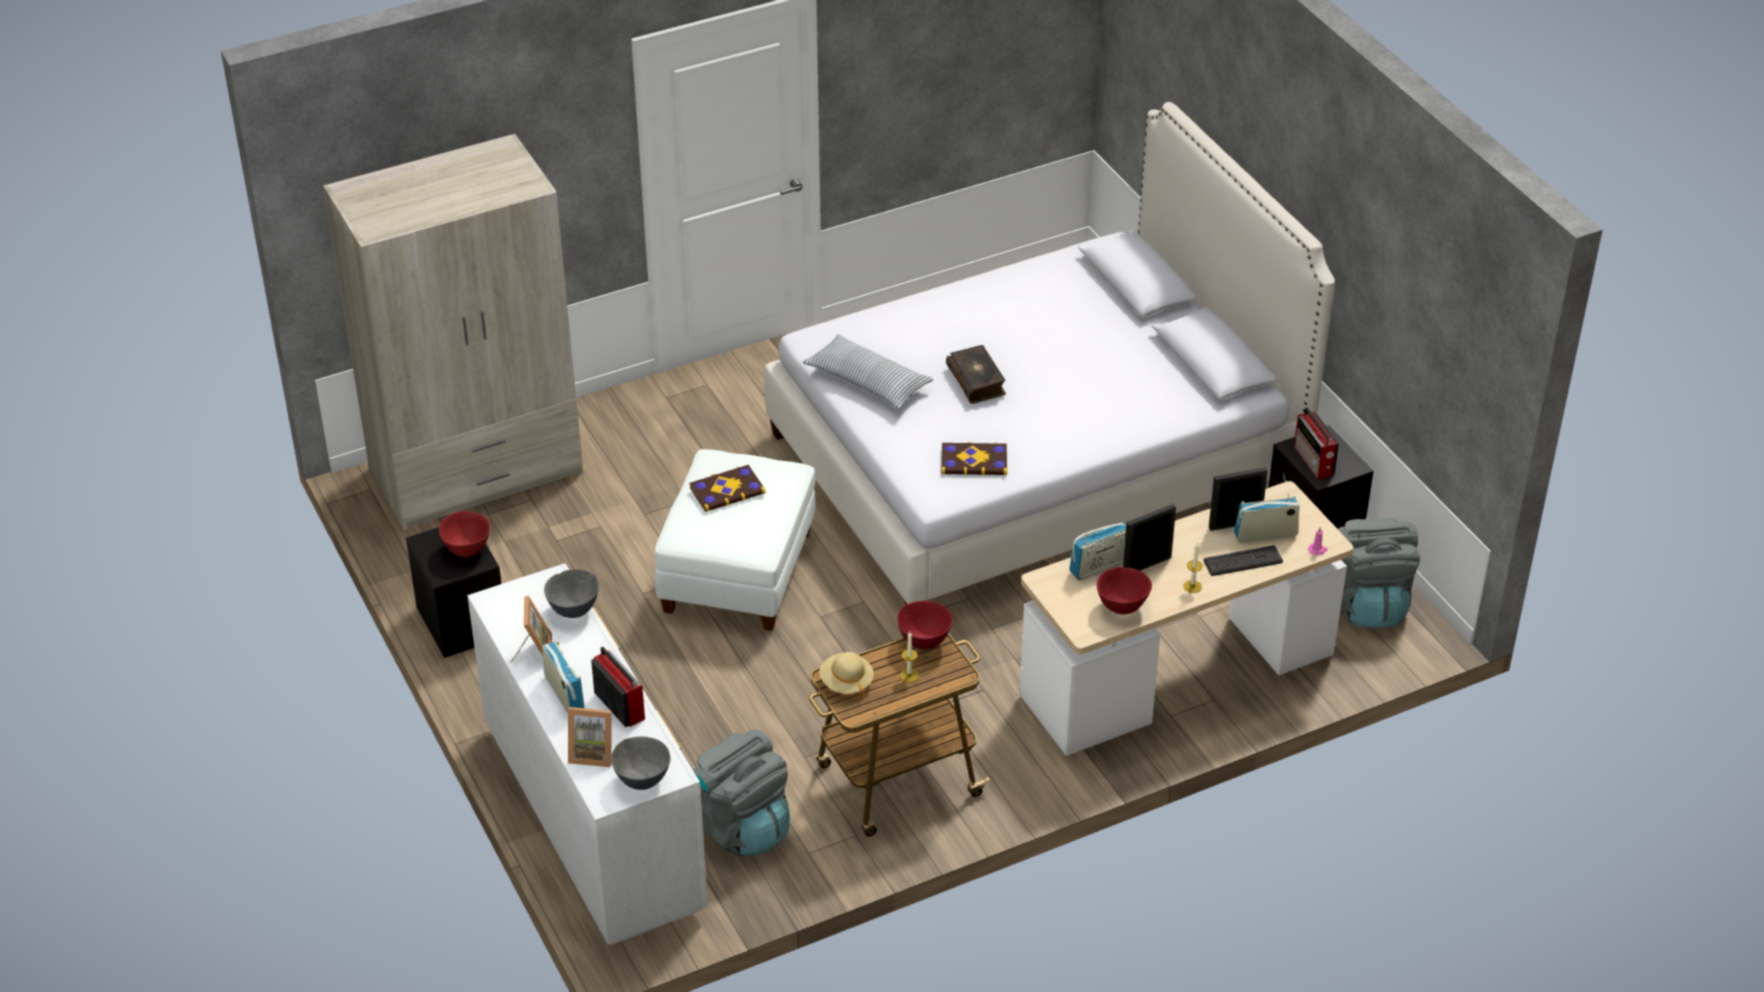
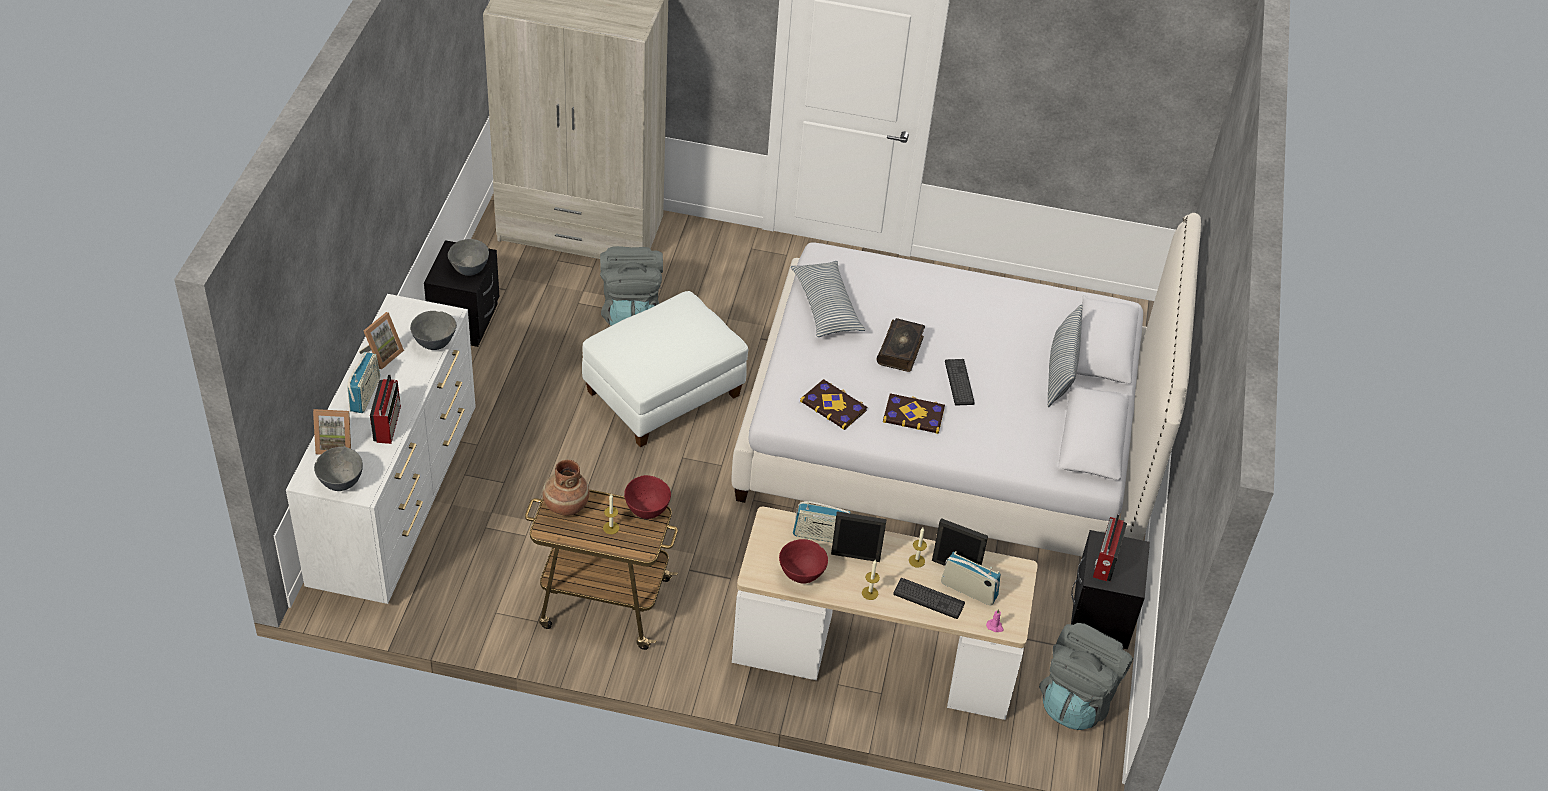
camera: 35 degrees right, 5 degrees up
(467, 550) = (470, 270): red bowl -> grey bowl
(592, 753) = (335, 445): picture frame -> picture frame turned 45 degrees counterclockwise
(727, 490) = (667, 327): book -> book (913, 414)
(741, 827) = (475, 566): grey backpack -> grey backpack (631, 313)
(846, 682) = (565, 505): beige hat -> brown vase
(1056, 379) = (959, 382): none -> keyboard
(1126, 323) = (1060, 372): none -> pillow
(1199, 538) = (916, 561): none -> candle

